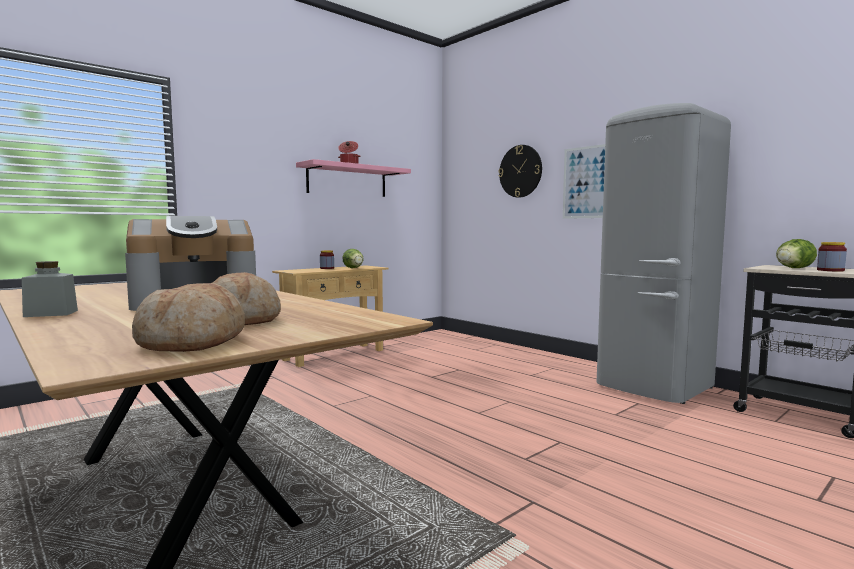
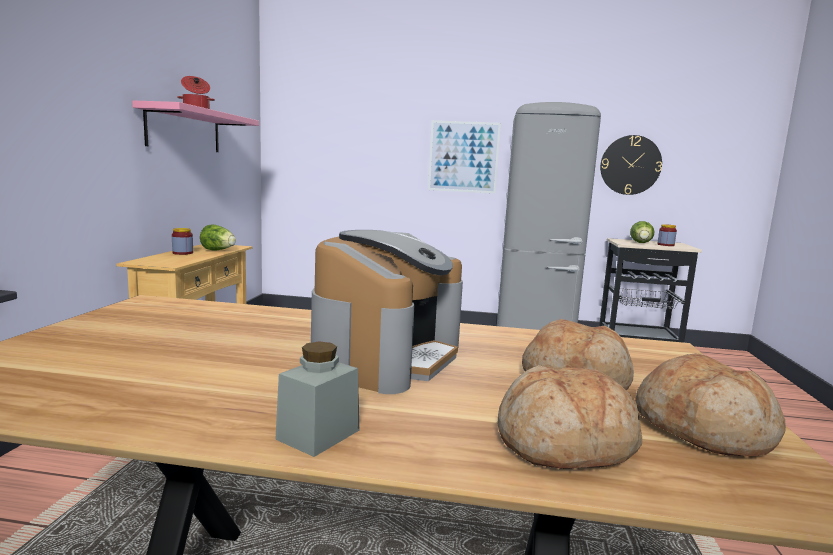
camera: 40 degrees left, 5 degrees up
(106, 331) = (565, 444): none -> bread
(520, 171) = (376, 136): wall clock -> wall clock (630, 165)

